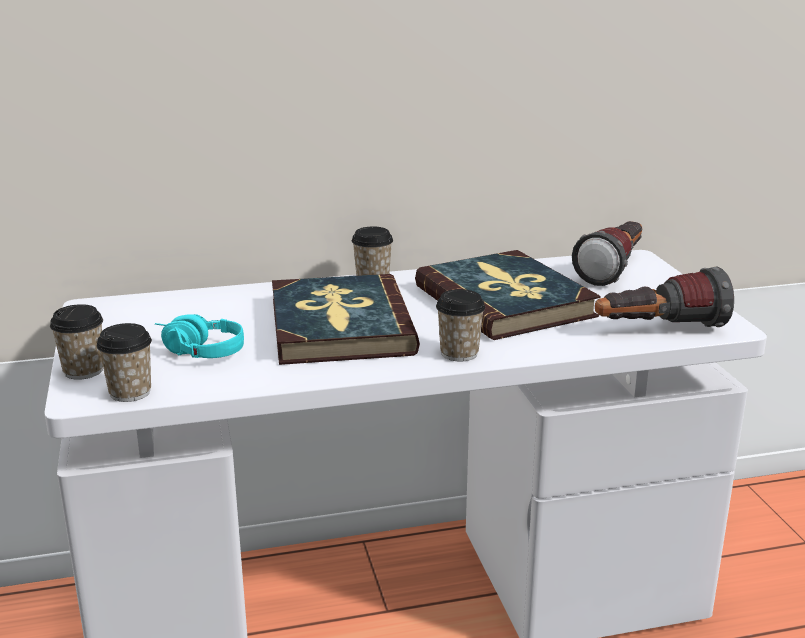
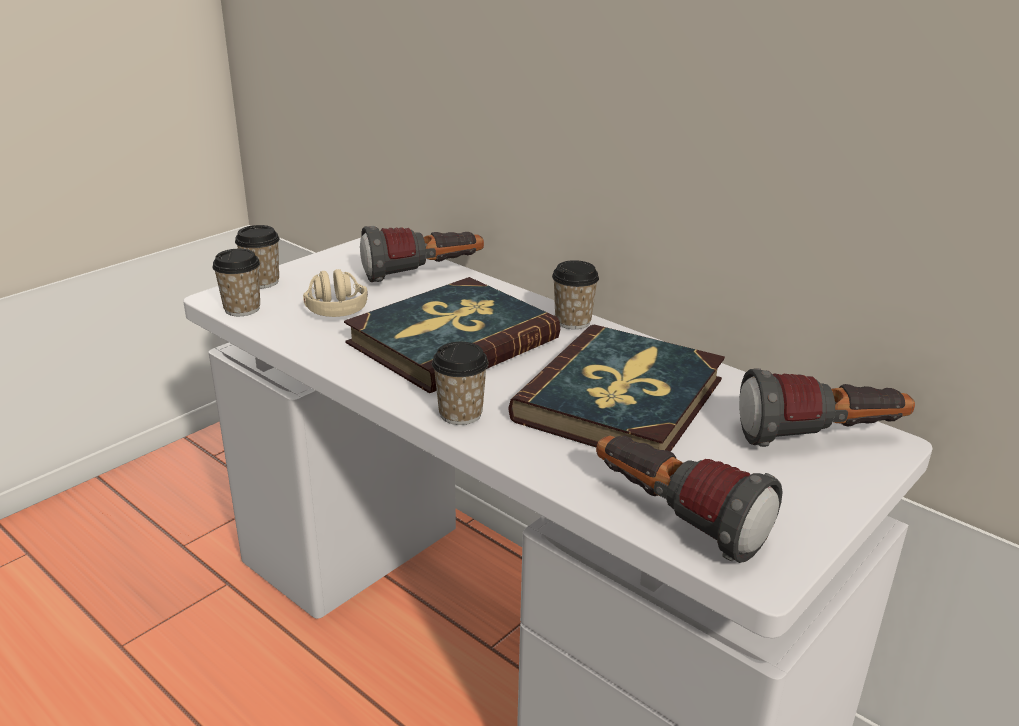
camera: 55 degrees right, 5 degrees up
(195, 351) = (334, 304): turquoise headphones -> beige headphones
(199, 304) = (423, 275): none -> flashlight

